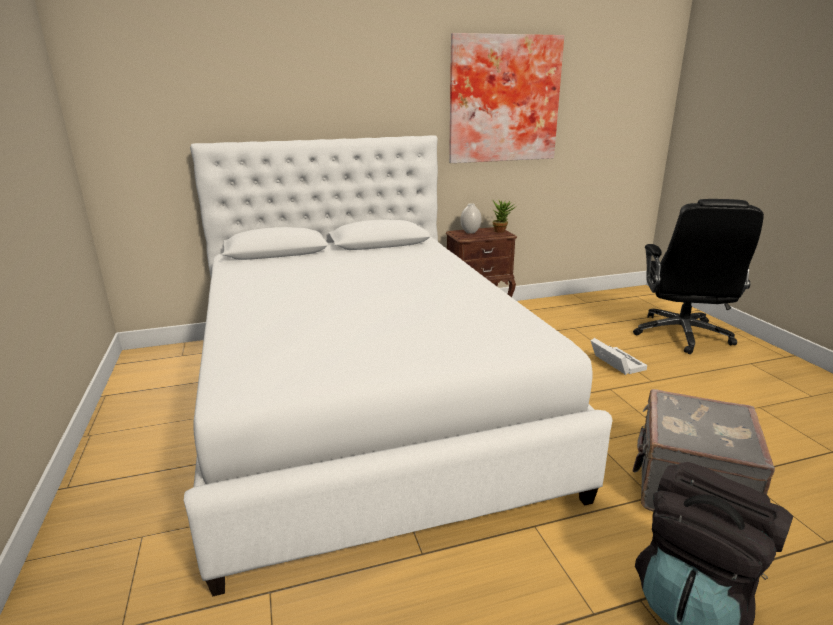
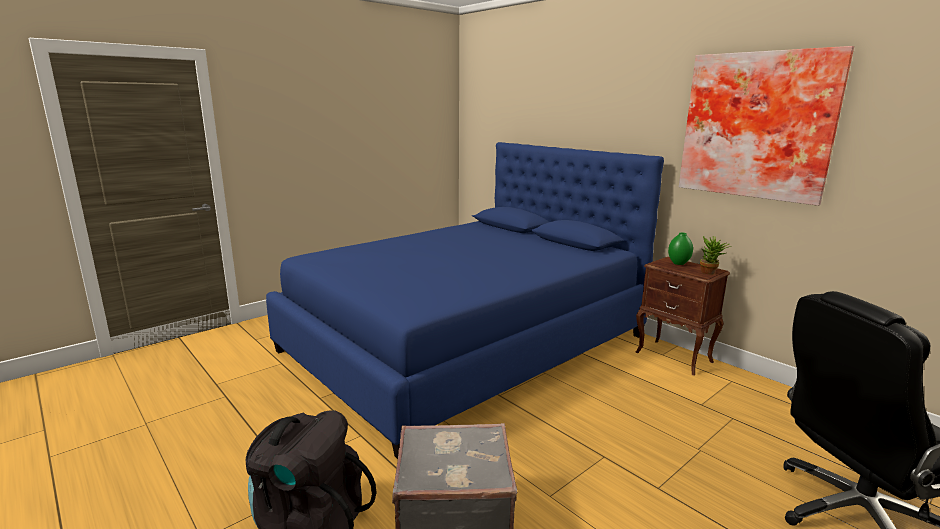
camera: 65 degrees right, 5 degrees down
(364, 400) = (466, 343): white bed -> blue bed
(470, 232) = (678, 263): white vase -> green vase
(615, 363) = (674, 456): white storage box -> none

